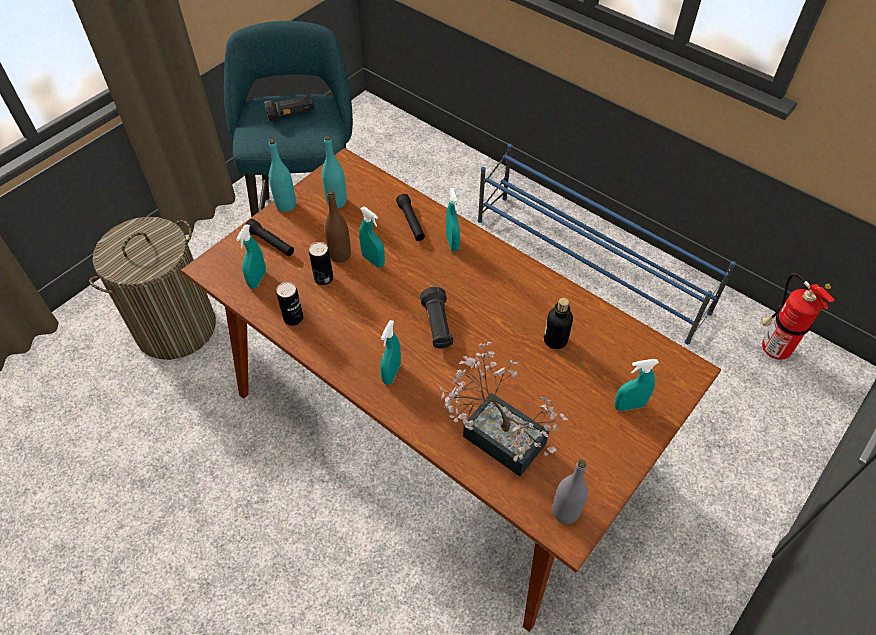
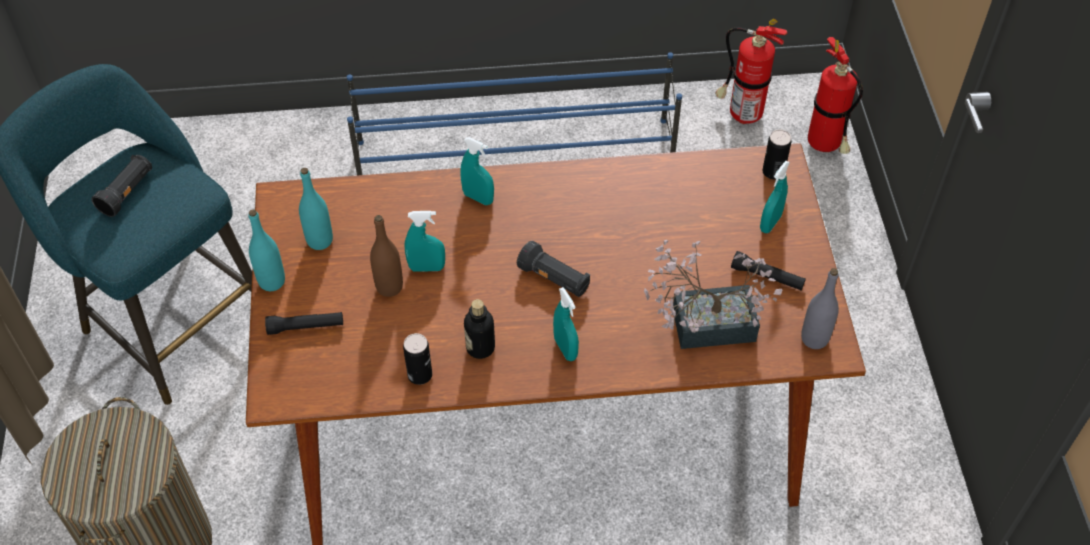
camera: 45 degrees left, 0 degrees up
(257, 279) = (338, 369): turquoise spray bottle -> none
(323, 278) = (401, 319): can -> can (773, 172)
(411, 222) = (417, 207): black flashlight -> black flashlight (767, 277)
(555, 340) = (660, 215): bottle -> bottle (480, 347)
(816, 414) = (825, 147): none -> fire extinguisher

